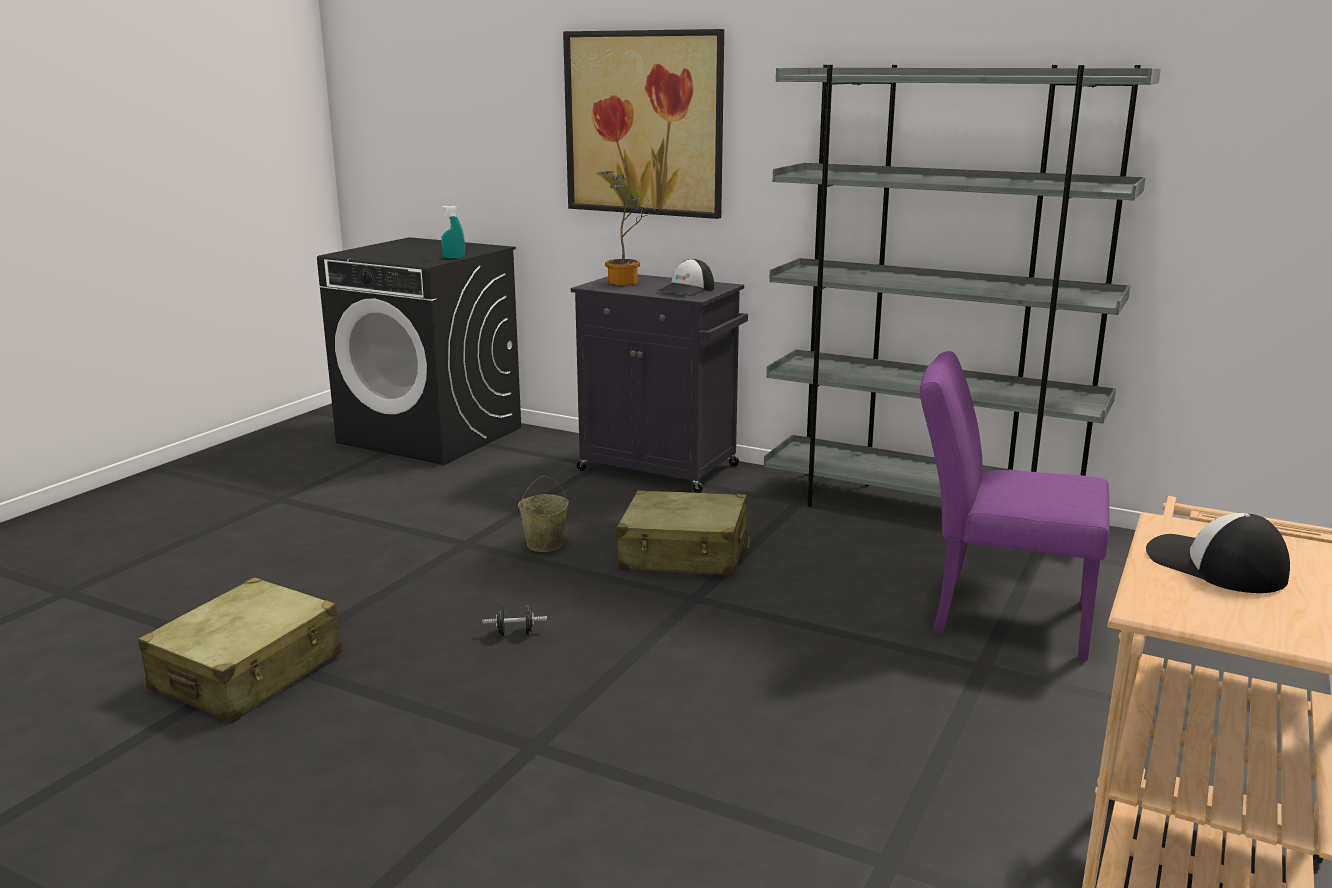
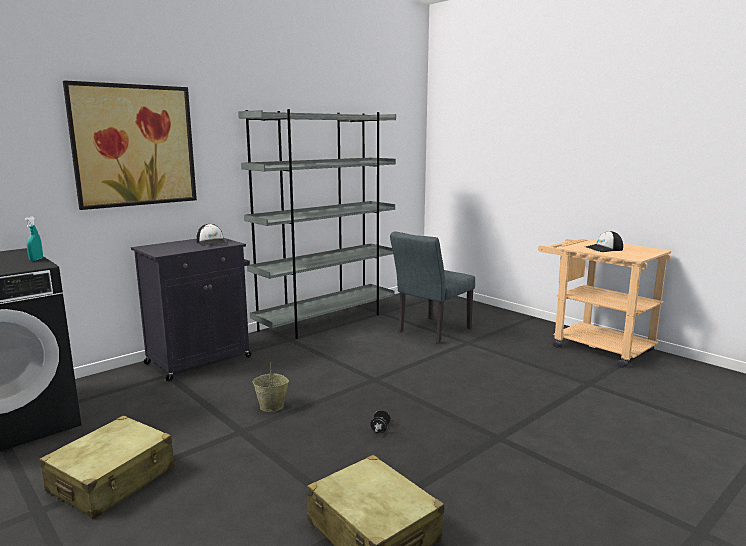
camera: 70 degrees left, 5 degrees down
(627, 282) = (167, 248): potted plant -> none
(684, 554) = (323, 373): beige suitcase -> beige suitcase (113, 480)
(997, 615) = (430, 331): purple chair -> grey chair

